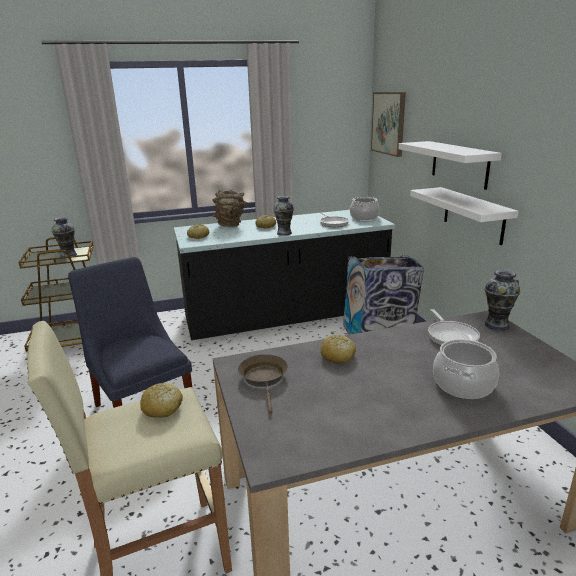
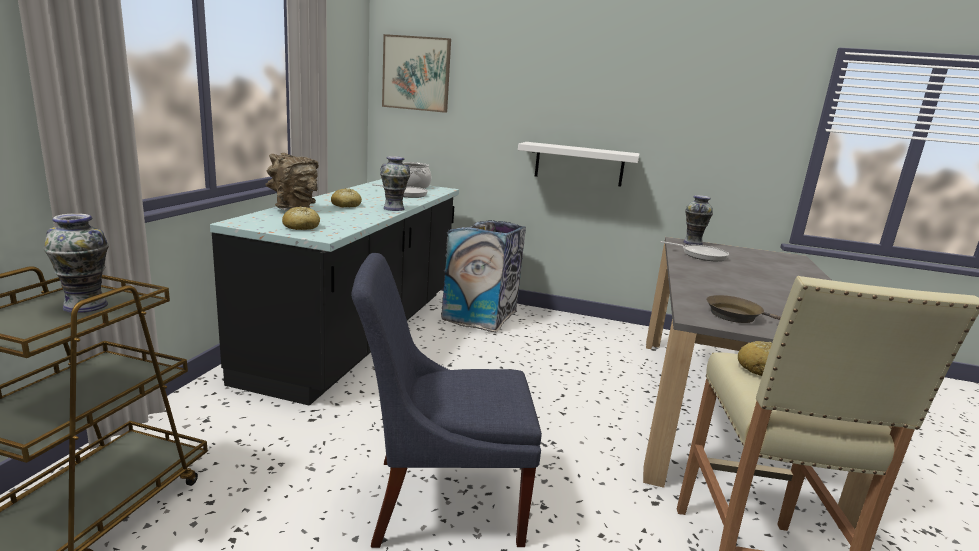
camera: 60 degrees left, 5 degrees down
(337, 356) = (709, 286): bread -> none
(459, 164) = (554, 116): white shelf -> none
(463, 384) = (780, 275): cooking pot -> none

